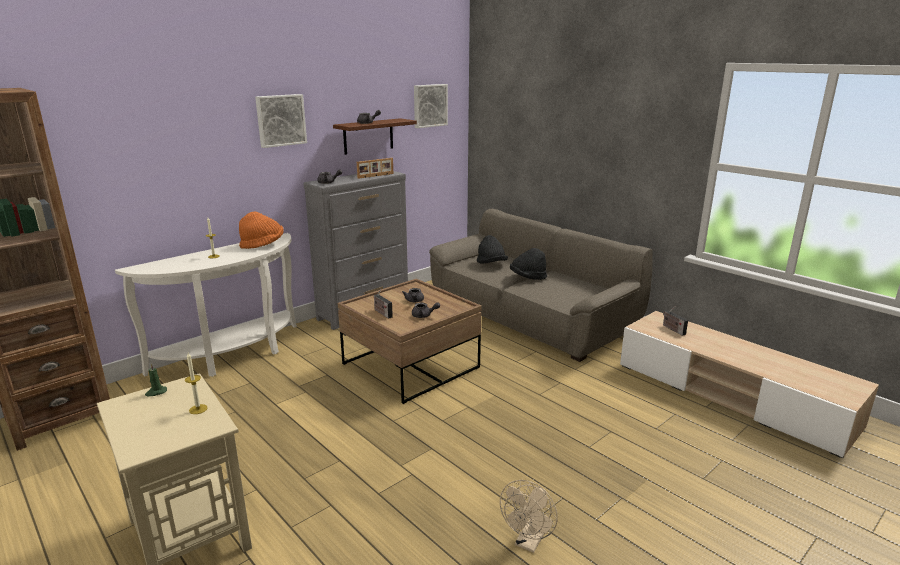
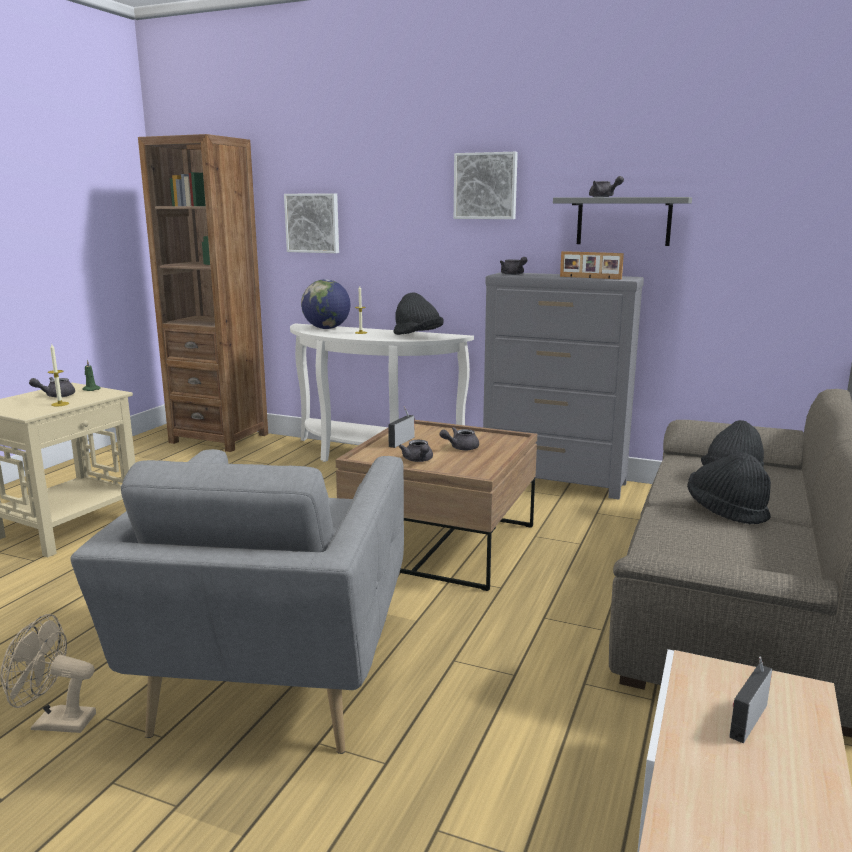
camera: 65 degrees right, 5 degrees down
(155, 411) = (56, 396): none -> grey teapot
(170, 263) = (326, 328): none -> globe
(262, 245) = (417, 336): orange hat -> black hat
(368, 136) = (623, 221): brown shelf -> grey shelf
(429, 105) = (766, 179): picture -> picture (313, 223)
(526, 451) = (274, 679): none -> grey armchair

